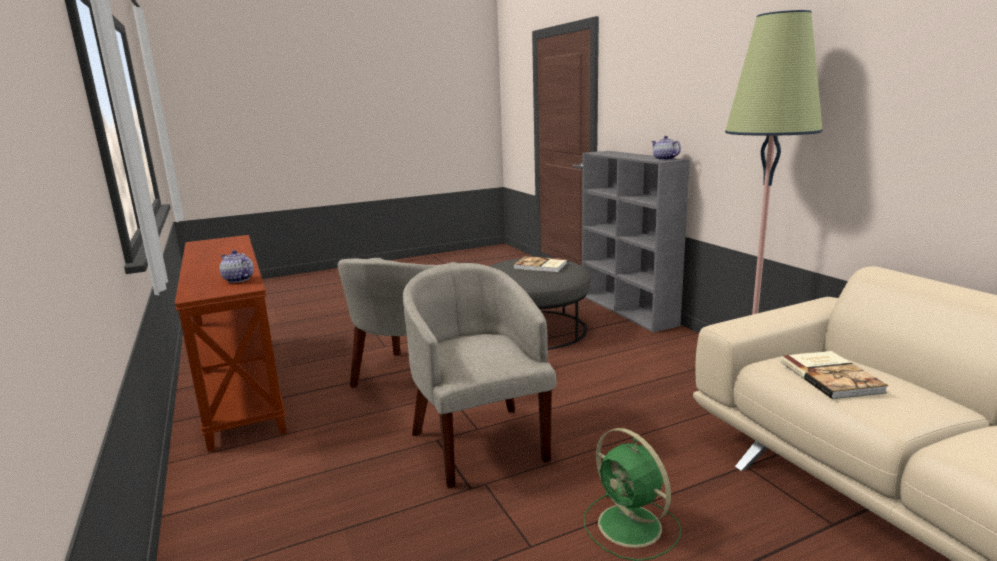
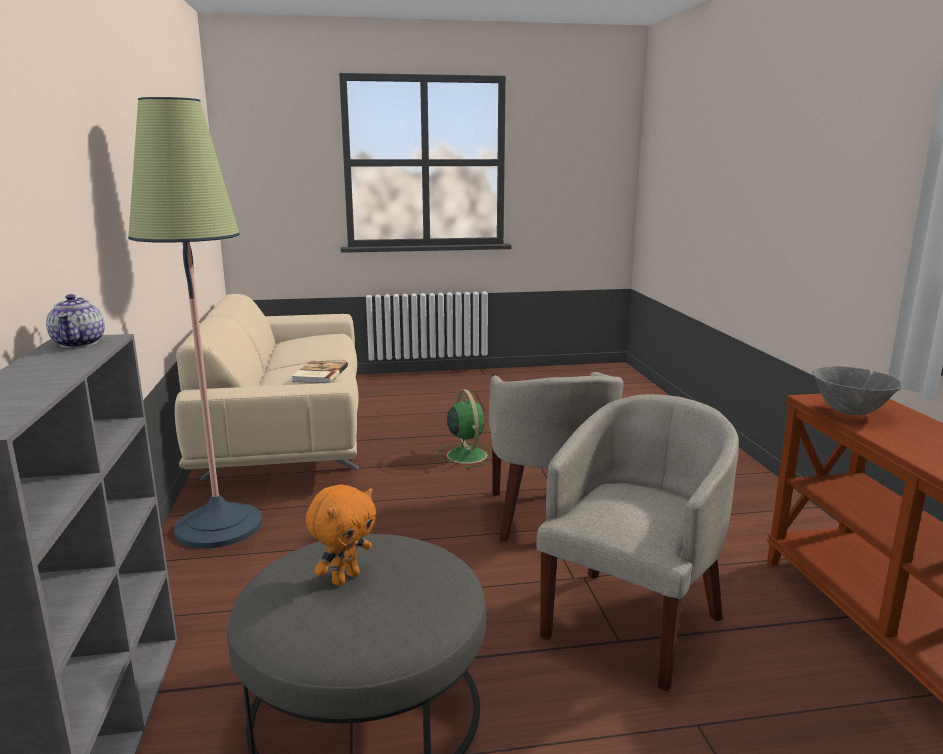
camera: 165 degrees left, 0 degrees up
(238, 279) = (849, 412): teapot -> grey bowl
(540, 266) = (345, 578): book -> orange plush toy

